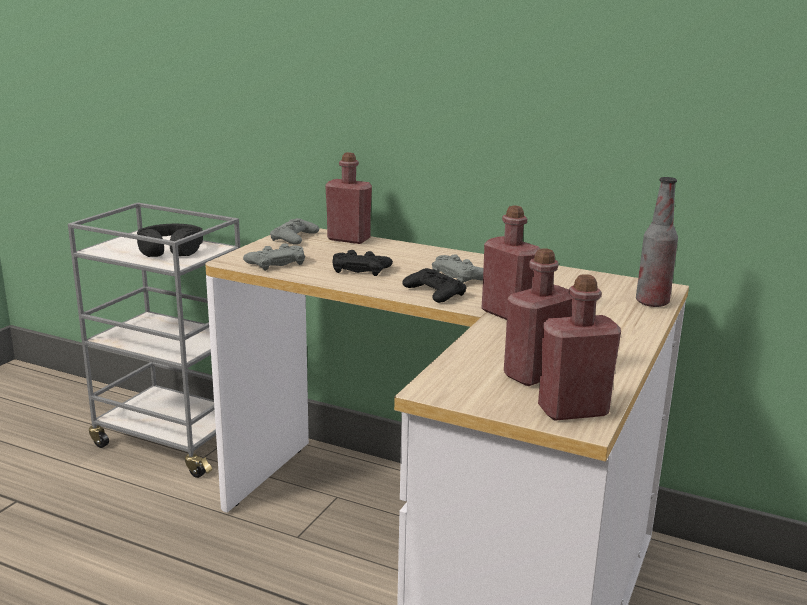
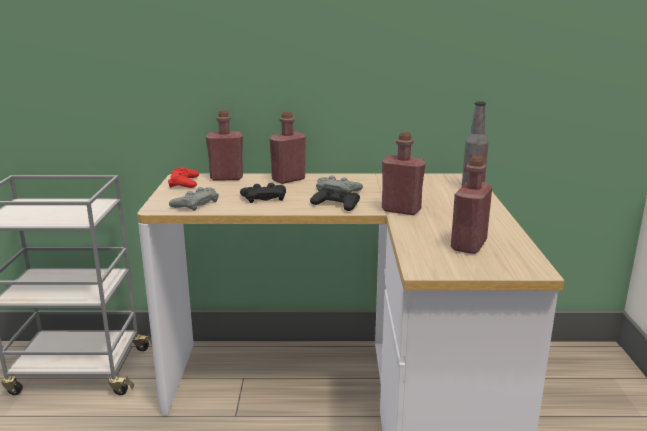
camera: 25 degrees left, 0 degrees up
(170, 250) = (65, 210): black headphones -> none
(294, 237) = (184, 183): grey game controller -> red game controller
(573, 410) = (519, 262): red bottle -> red bottle (288, 179)

